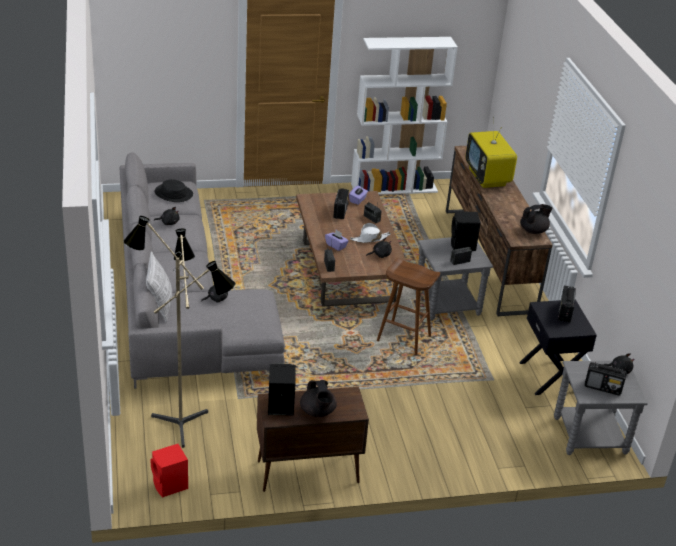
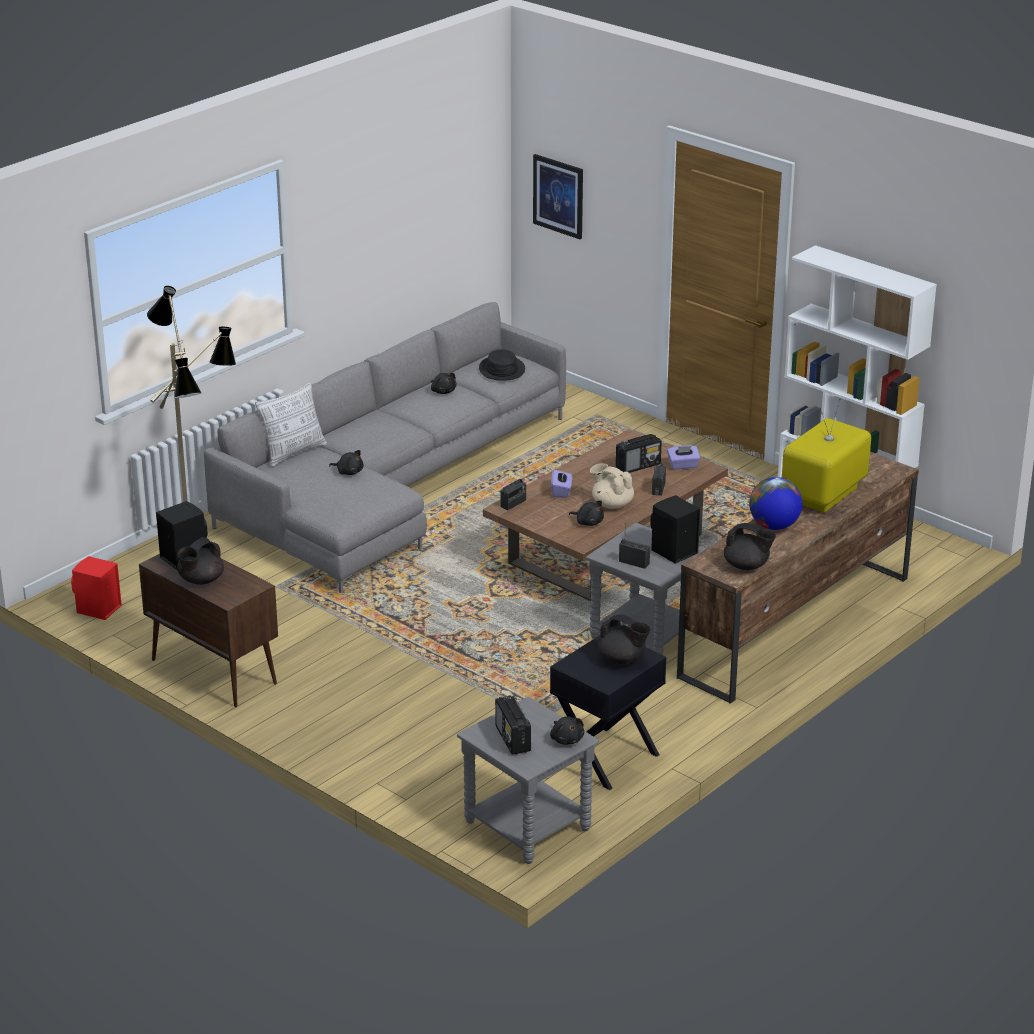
camera: 55 degrees right, 5 degrees down
(142, 64) = (558, 196): none -> picture
(370, 239) = (611, 504): white hat -> beige teapot
(403, 338) = (527, 635): brown stool -> none
(502, 204) = (774, 526): none -> globe
(565, 312) = (622, 659): radio -> black teapot

